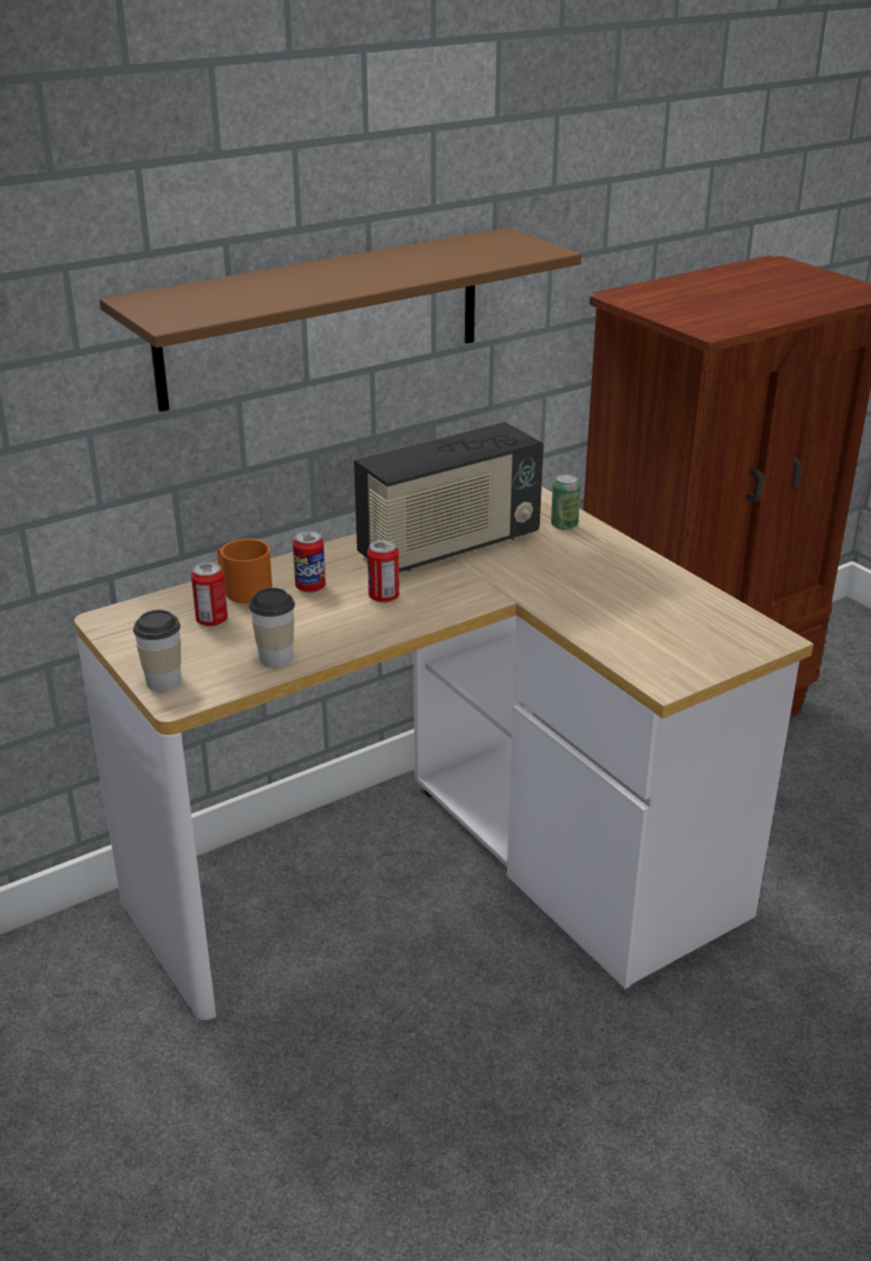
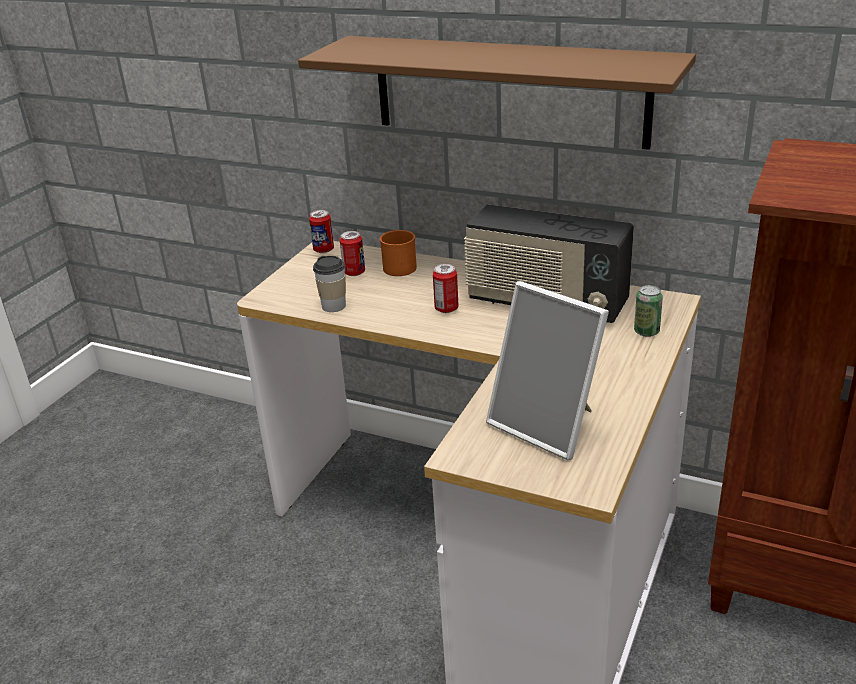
camera: 60 degrees right, 0 degrees up
(163, 681) = (276, 287): cup -> none
(310, 587) = (428, 283): can -> can (323, 250)
(663, 623) = (548, 425): none -> picture frame

